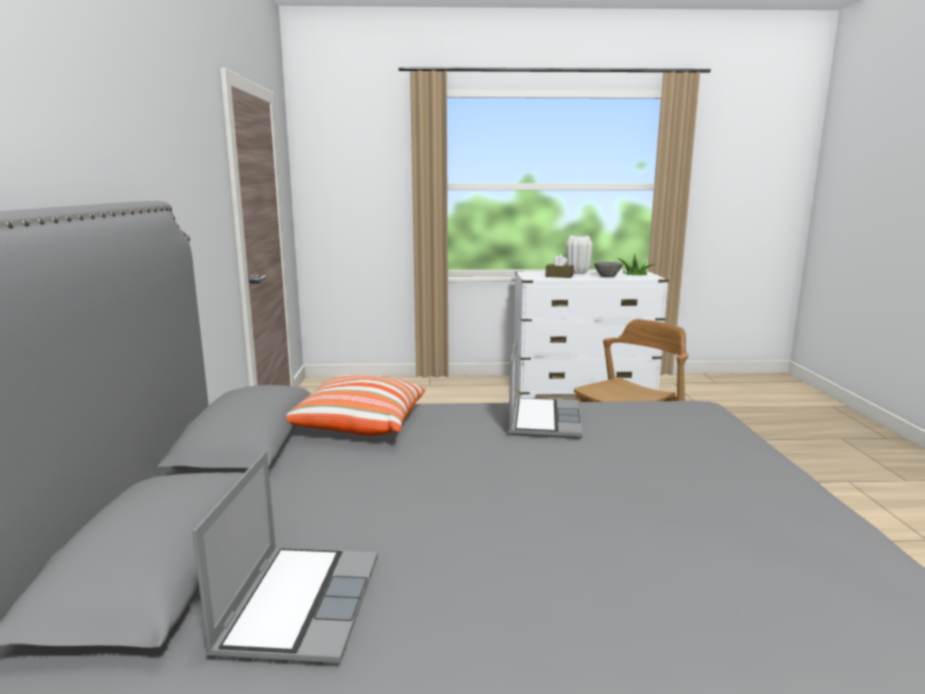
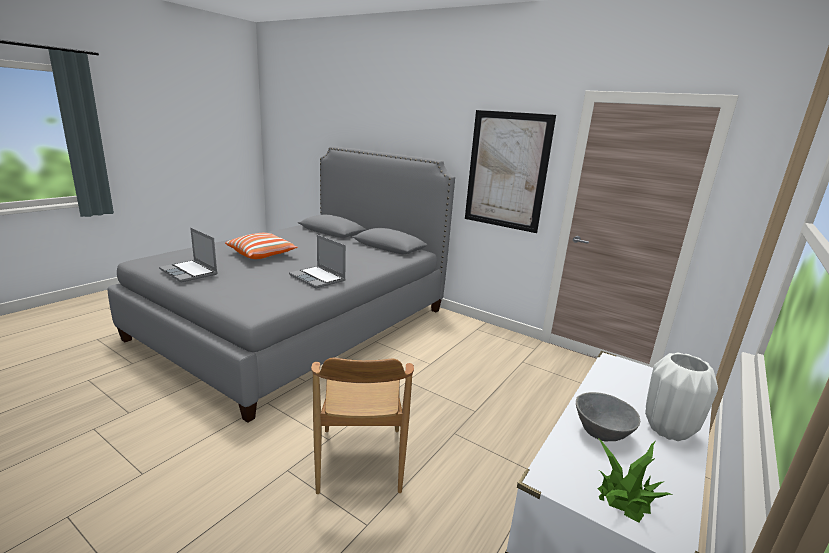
camera: 125 degrees right, 5 degrees up
(198, 203) = (506, 171): none -> picture
(299, 603) = (293, 234): laptop -> laptop (190, 272)
(358, 425) = (374, 257): pillow -> pillow (262, 254)
(559, 276) = (627, 390): brown tissue box -> none

